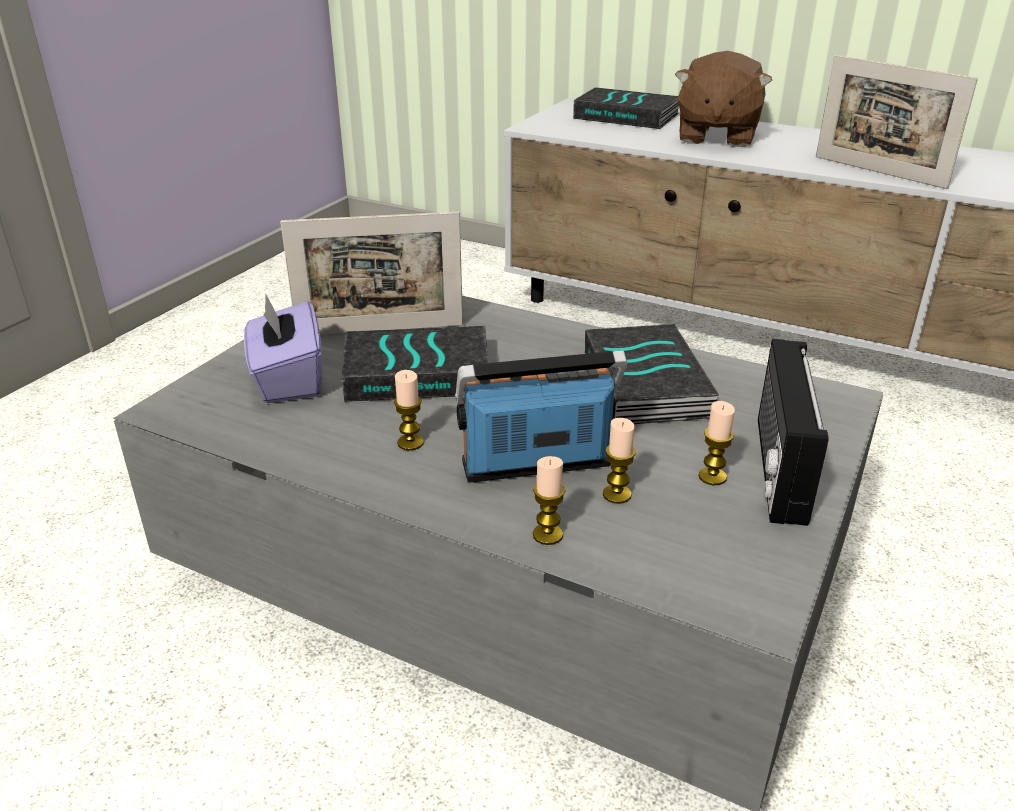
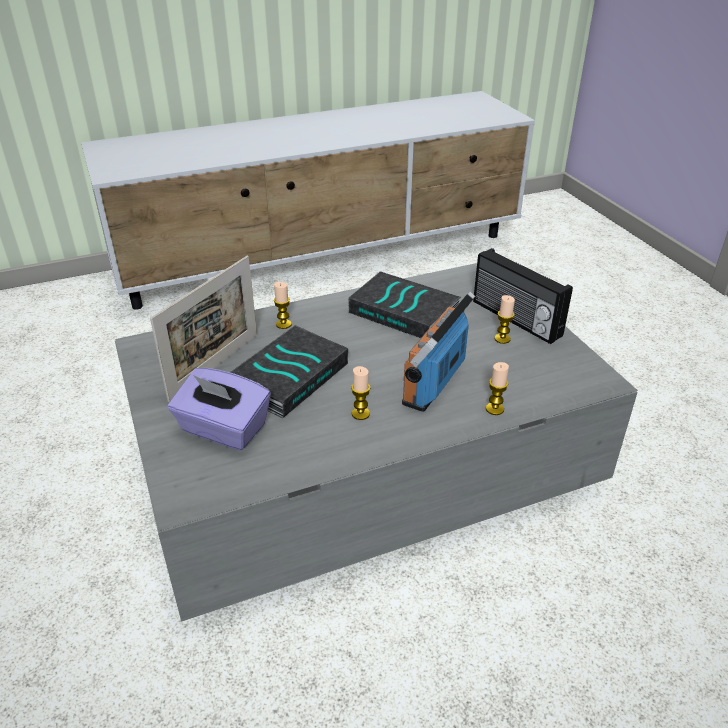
camera: 50 degrees left, 5 degrees up
(617, 494) = (485, 372): candle -> candle (283, 324)
(627, 116) = (155, 144): book -> none
(715, 136) = (238, 141): brown plush toy -> none
(878, 172) = (360, 136): picture frame -> none

